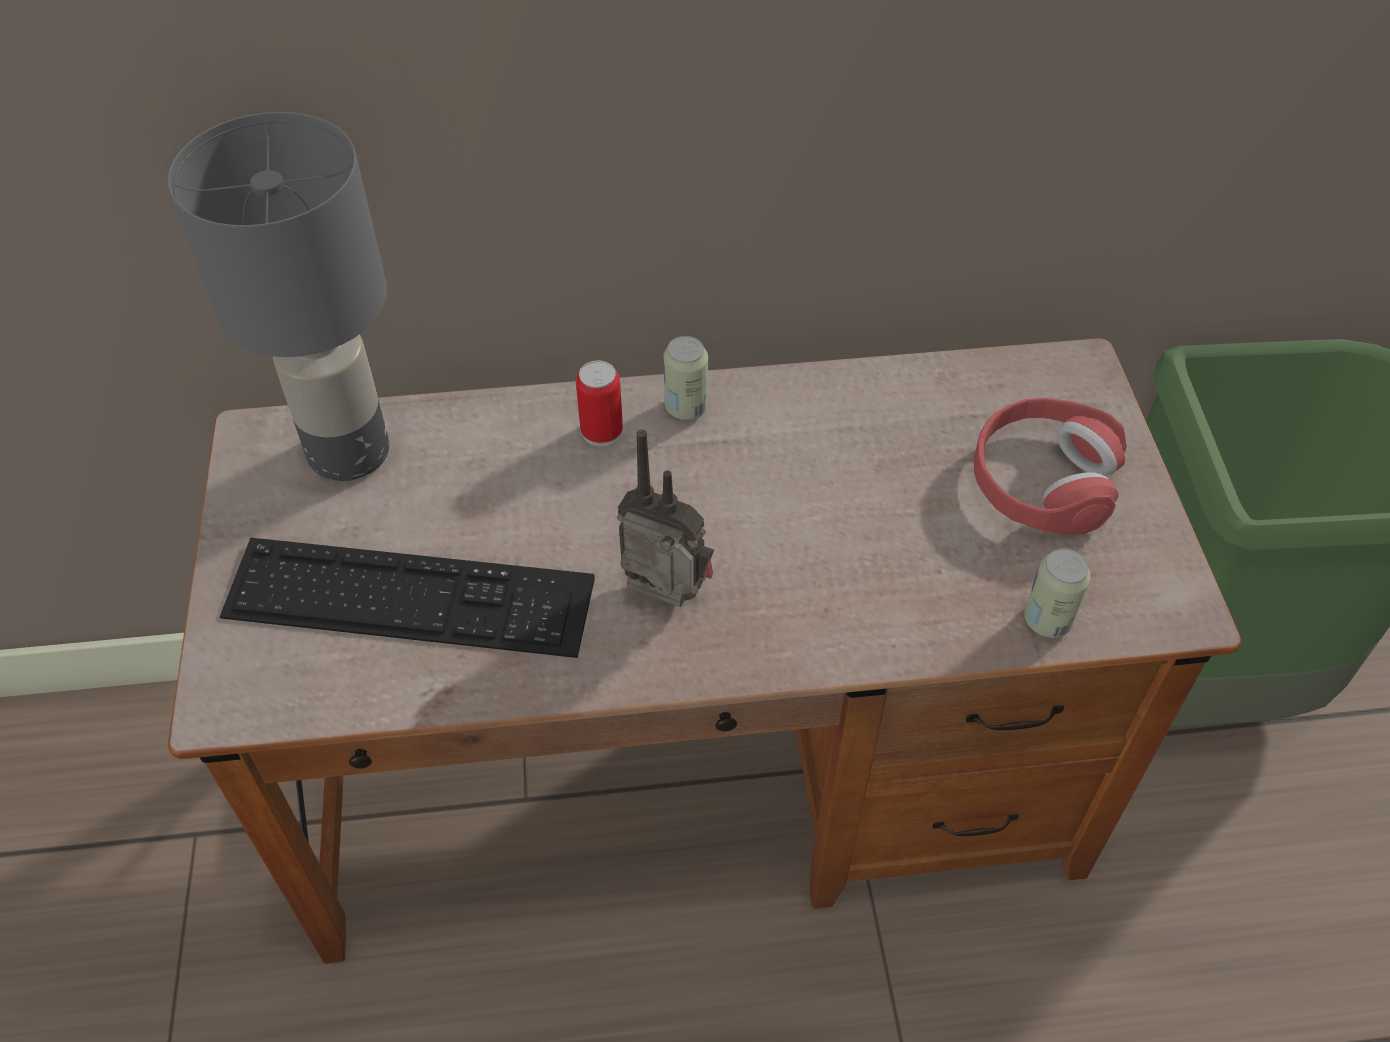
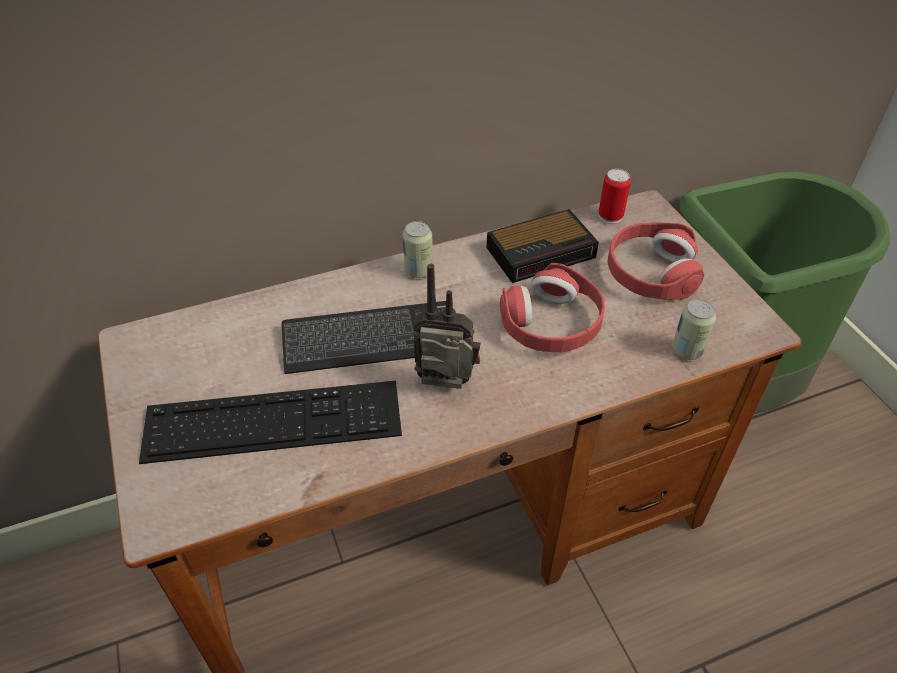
camera: 15 degrees left, 5 degrees down
(350, 450) = (202, 337): grey table lamp -> none
(579, 503) = (369, 340): none -> keyboard
(602, 432) = (369, 294): can -> can (610, 216)
(855, 532) = (551, 323): none -> red headphones
(885, 413) = (543, 252): none -> alarm clock

